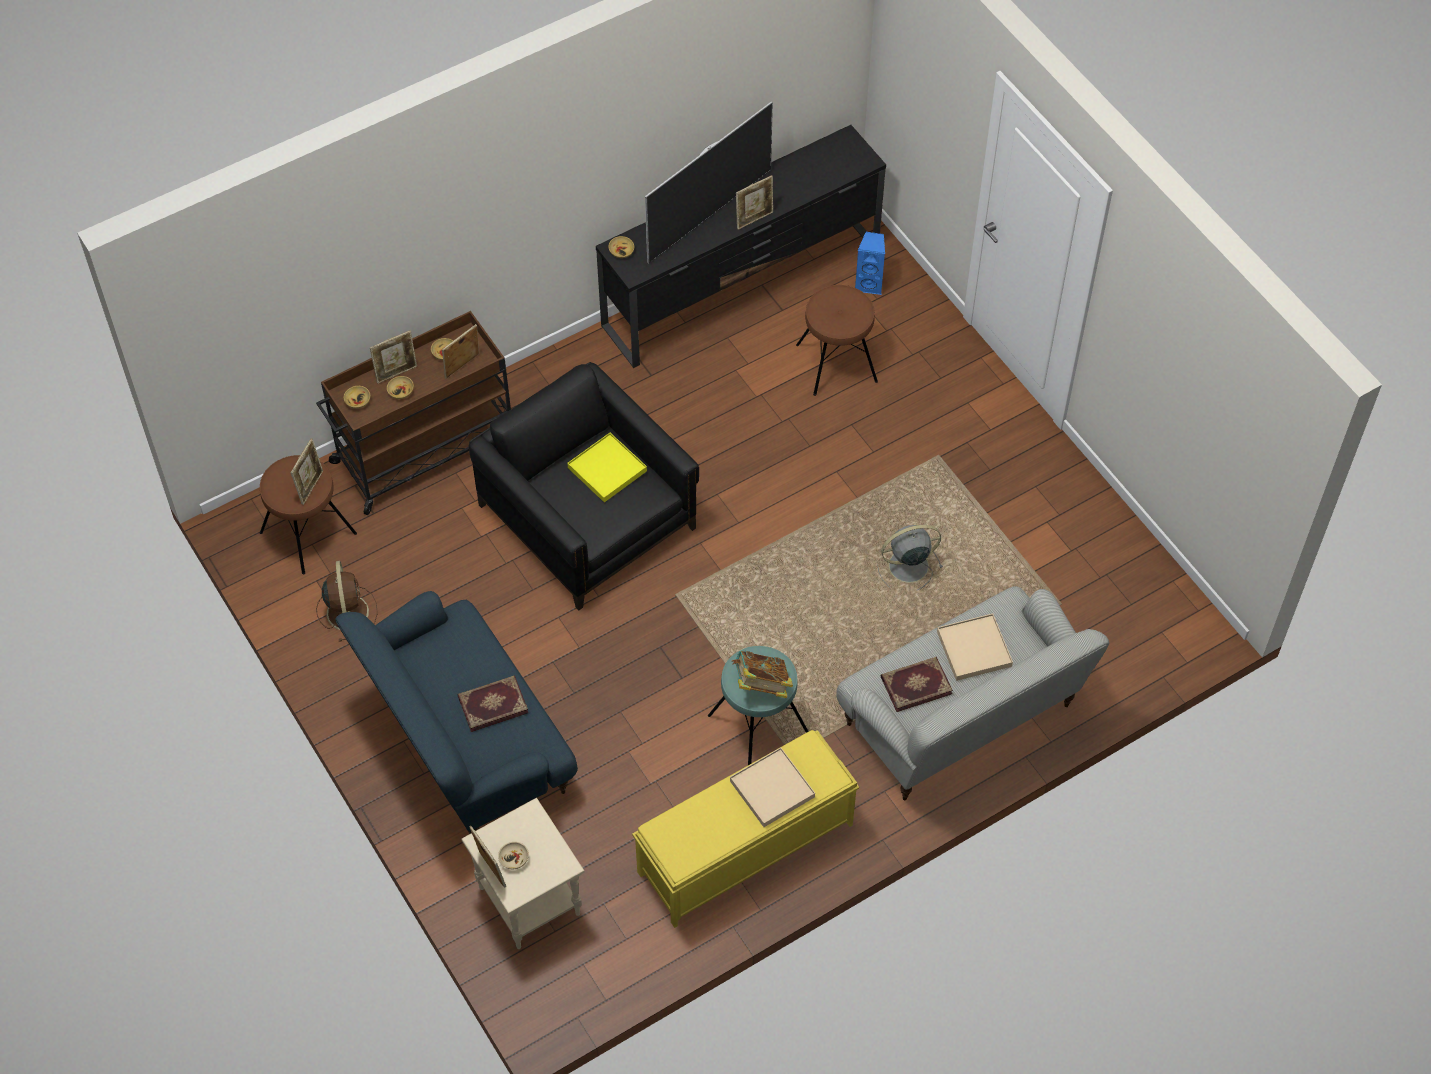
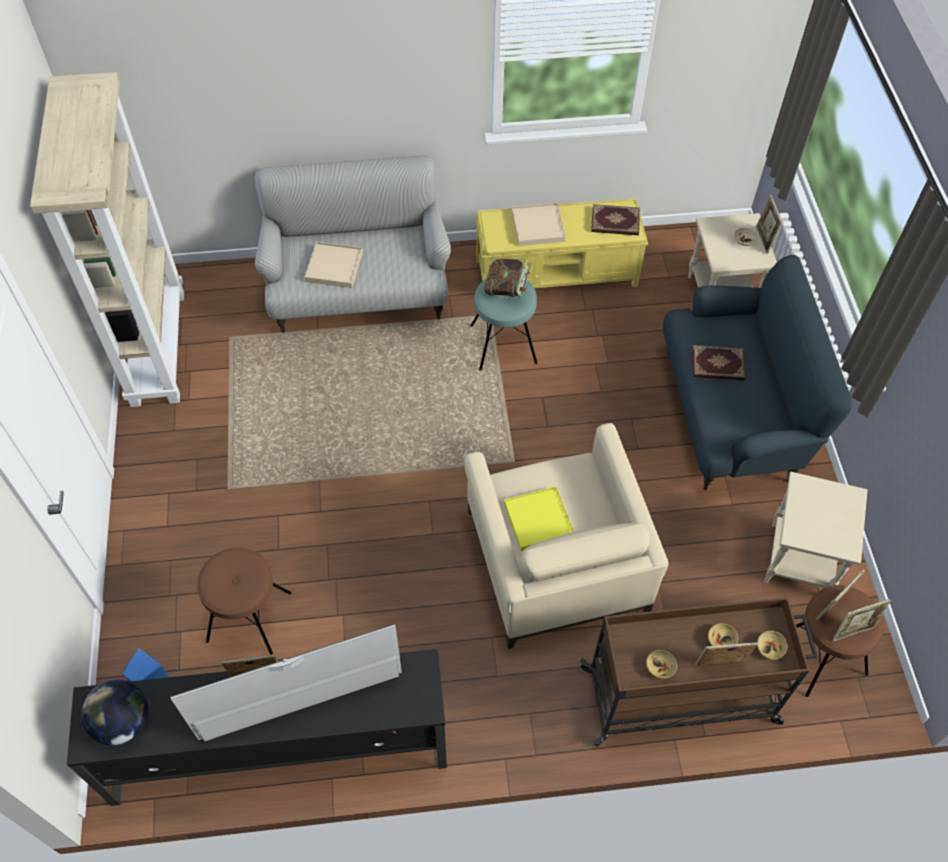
camera: 155 degrees left, 0 degrees up
(347, 611) = (800, 561): brown fan -> beige side table
(462, 367) = (647, 641): picture frame -> picture frame (852, 631)
(588, 517) = (555, 560): black armchair -> beige armchair
(622, 251) = (420, 701): beige bowl -> none
(831, 159) = (123, 722): none -> globe
(906, 566) = (320, 409): grey fan -> none
(915, 684) = (392, 260): book -> book (615, 222)
(1128, 561) = (157, 346): none -> beige bookcase

